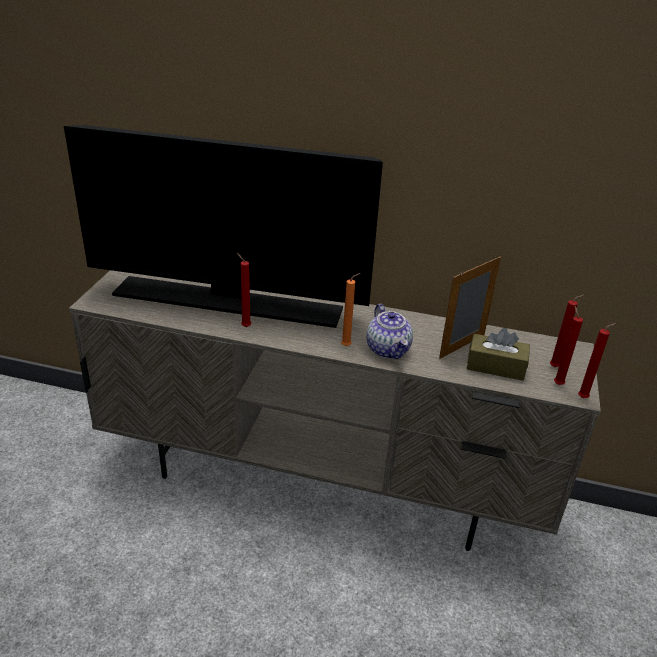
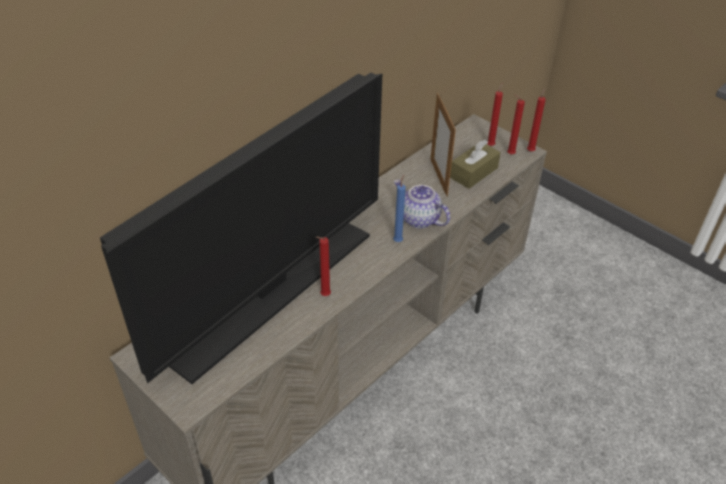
camera: 60 degrees left, 10 degrees up
(347, 346) = (398, 240): orange candle -> blue candle
(388, 350) = (418, 219): teapot -> teapot turned 150 degrees counterclockwise

